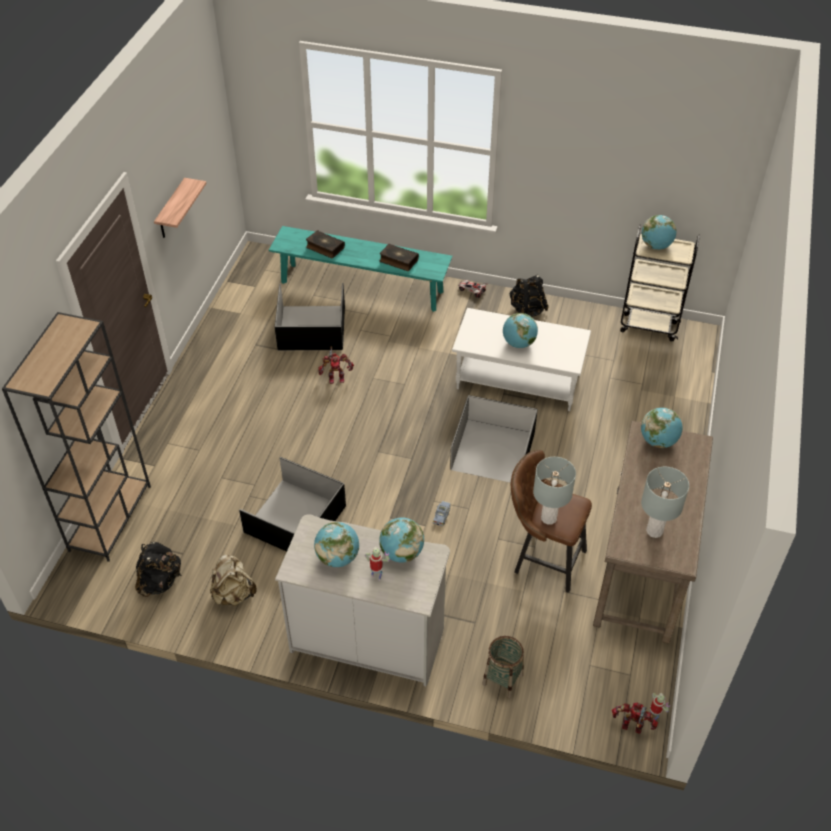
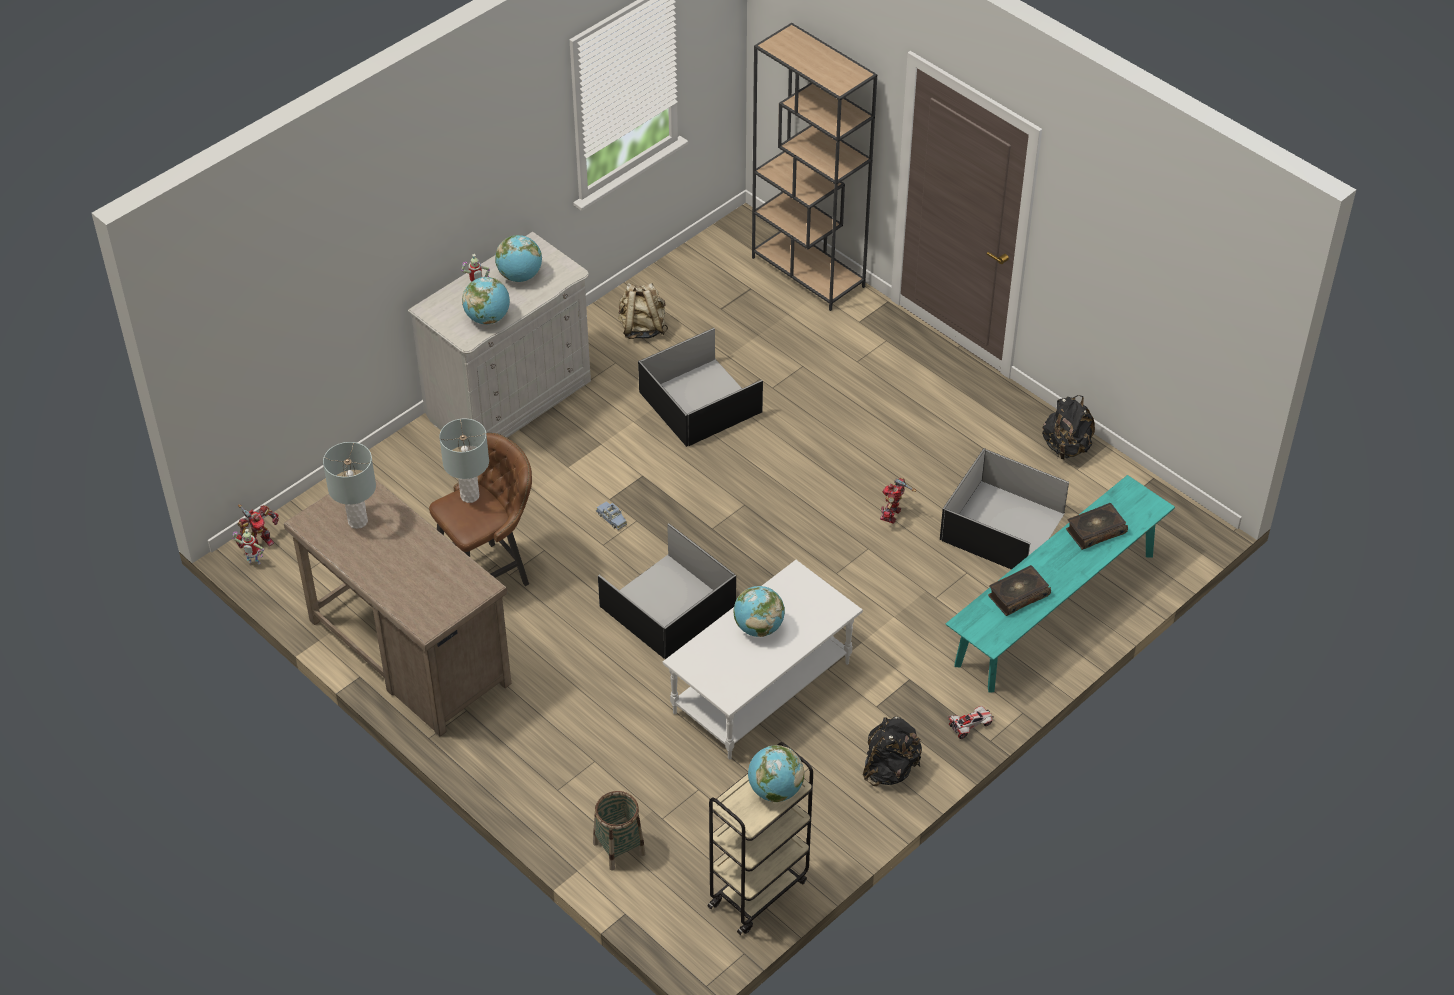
camera: 120 degrees right, 0 degrees up
(160, 581) = (699, 284): black backpack -> black backpack (1066, 447)
(171, 210) = (1095, 266): shelf -> none
(502, 679) = (388, 475): basket -> basket (619, 848)
(658, 441) = (459, 592): globe -> none

